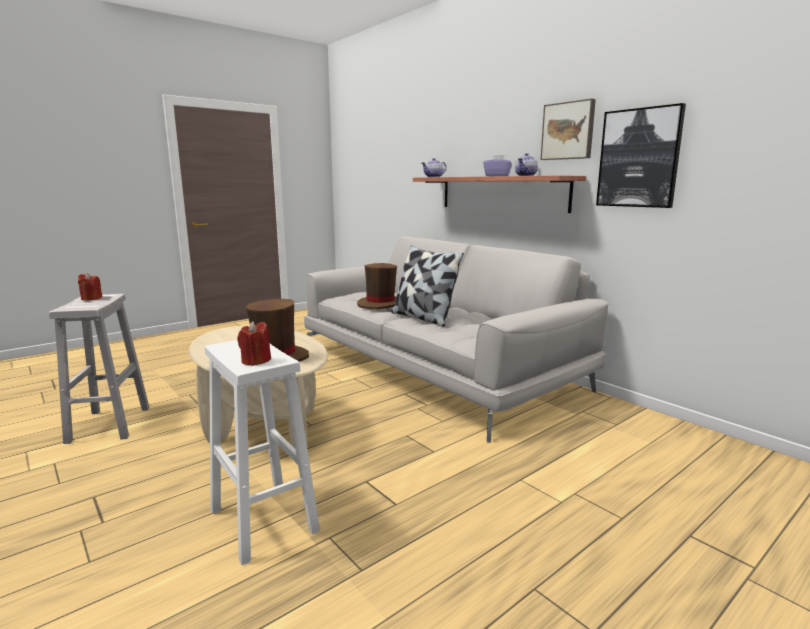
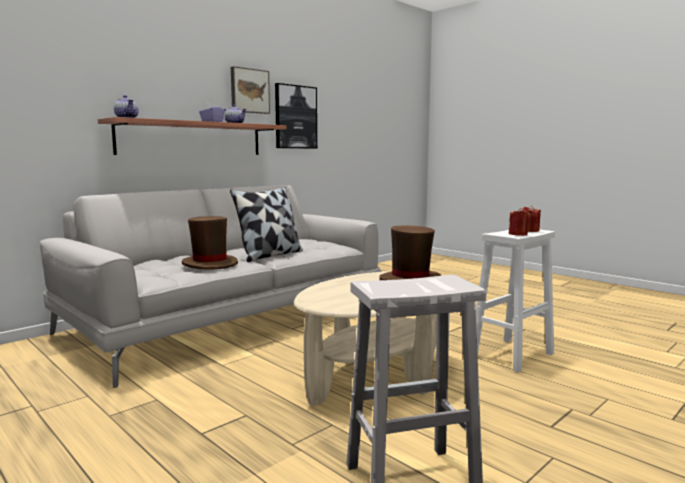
camera: 95 degrees left, 5 degrees down
(91, 298) = (395, 288): red candle -> red candle (518, 234)

